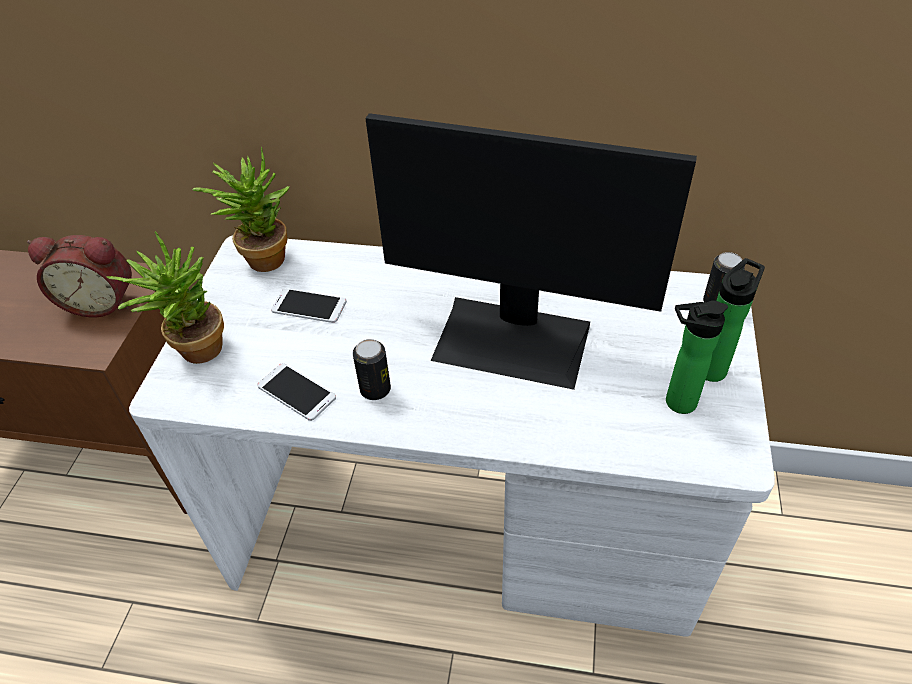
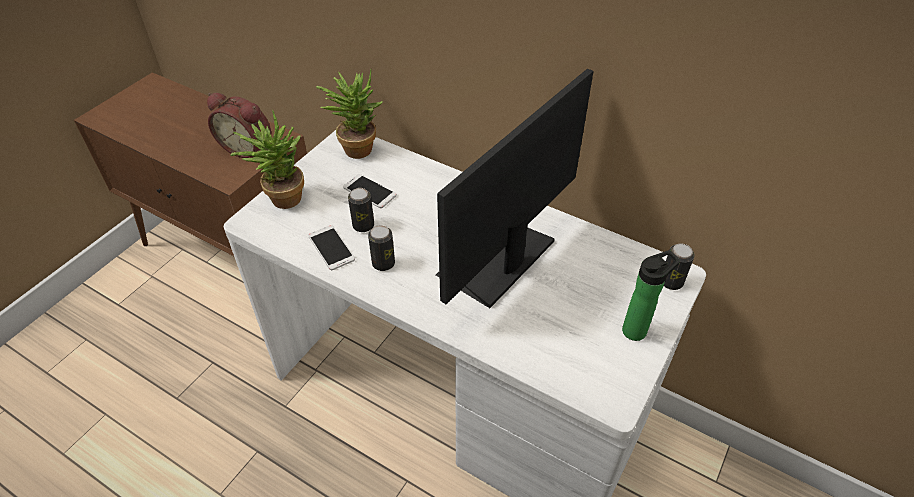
camera: 20 degrees right, 0 degrees up
(323, 351) = (363, 225): none -> can
(513, 340) = (498, 260): monitor -> monitor turned 90 degrees clockwise
(675, 402) = (592, 345): bottle -> none

